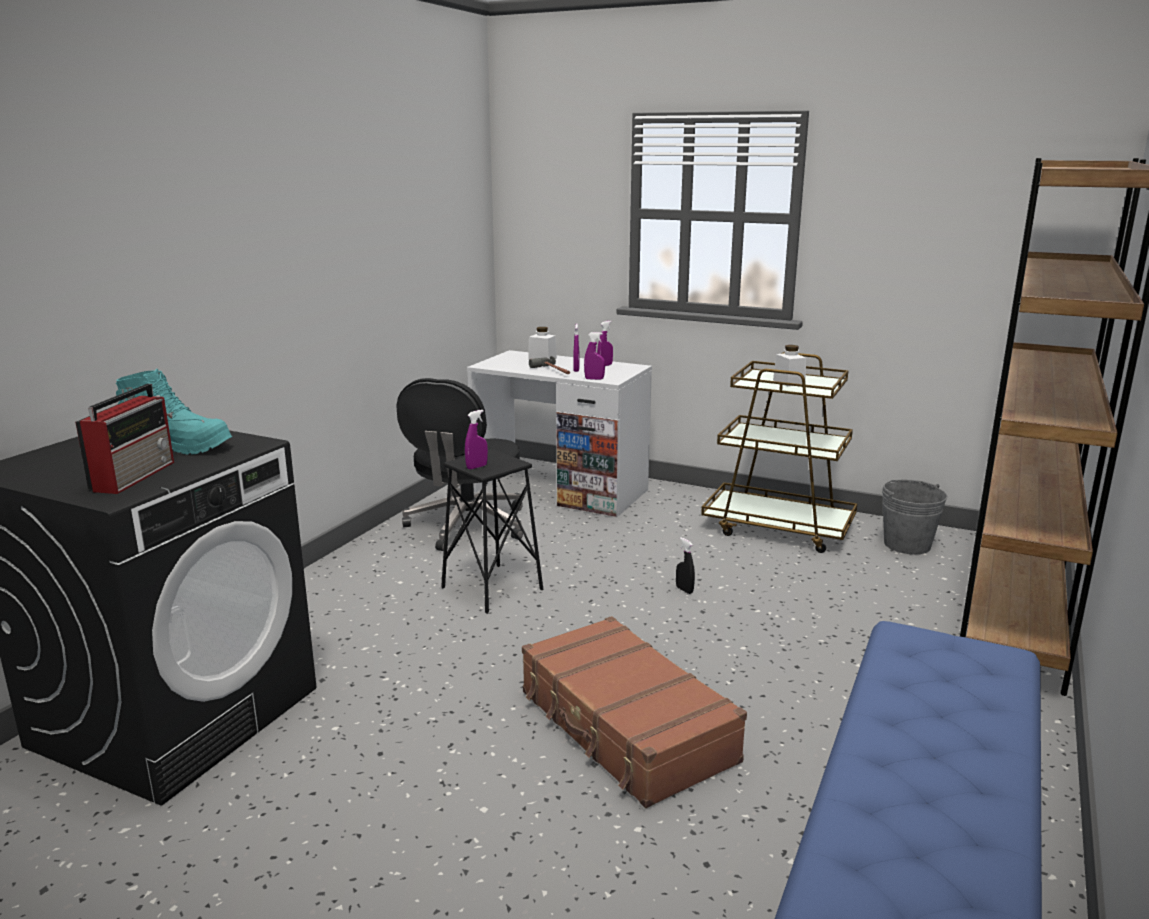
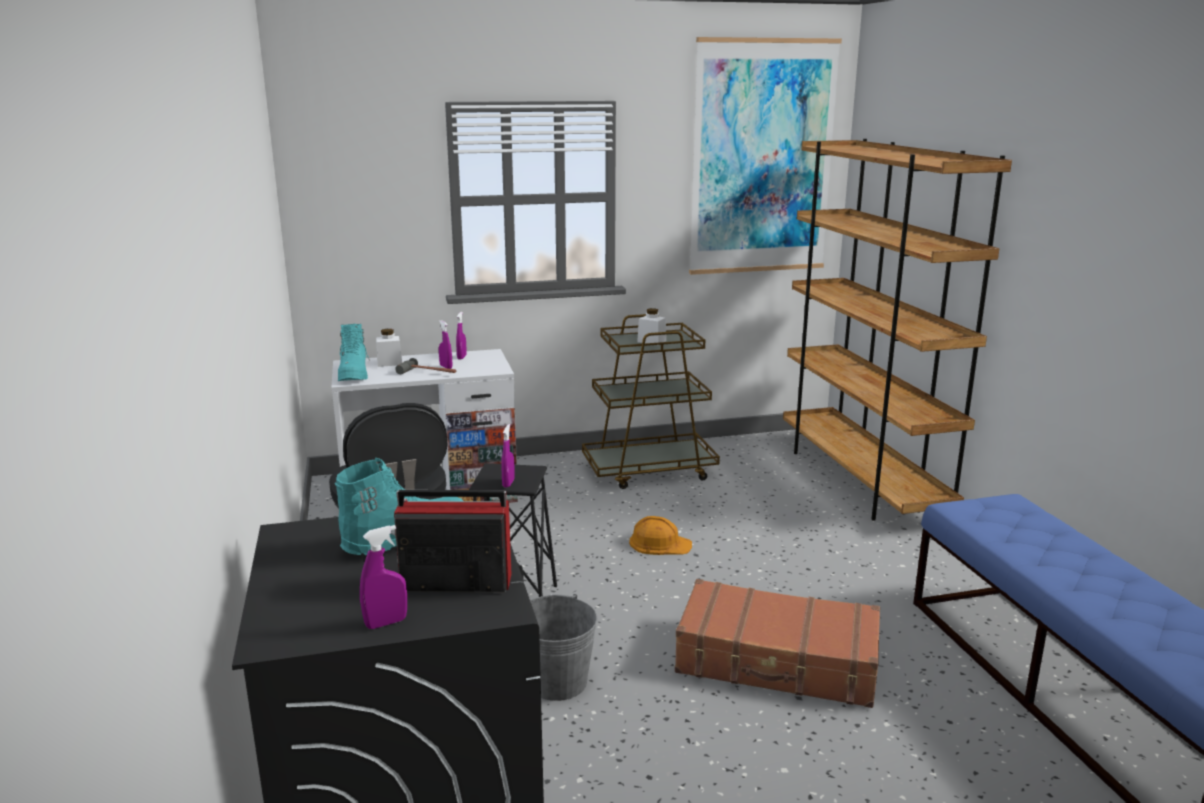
camera: 40 degrees left, 0 degrees up
(135, 475) = (453, 582): radio -> radio turned 60 degrees counterclockwise
(499, 362) = (354, 374): none -> turquoise boot
(594, 379) = (482, 372): purple spray bottle -> purple spray bottle (386, 623)
(684, 590) = (659, 543): black spray bottle -> orange hard hat
(907, 544) = (744, 455): grey bucket -> grey bucket (557, 682)
(995, 183) = (762, 158): none -> picture

